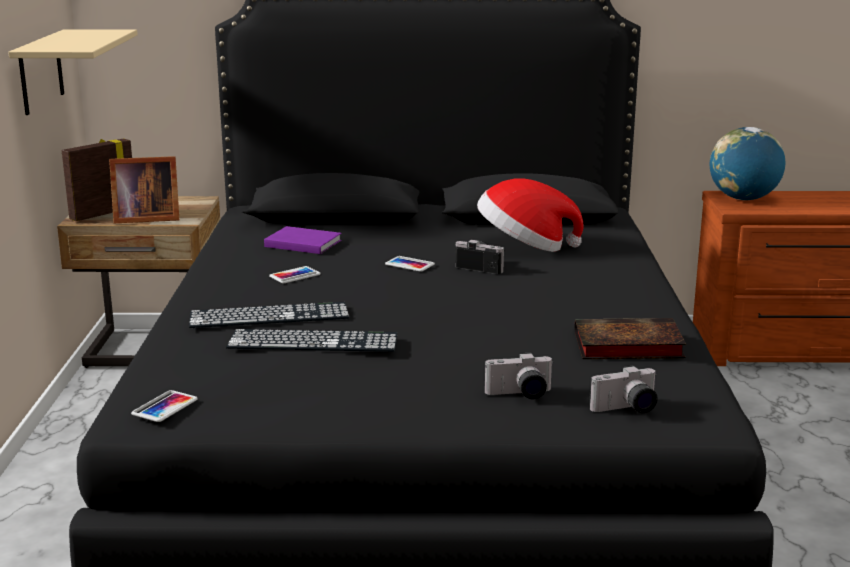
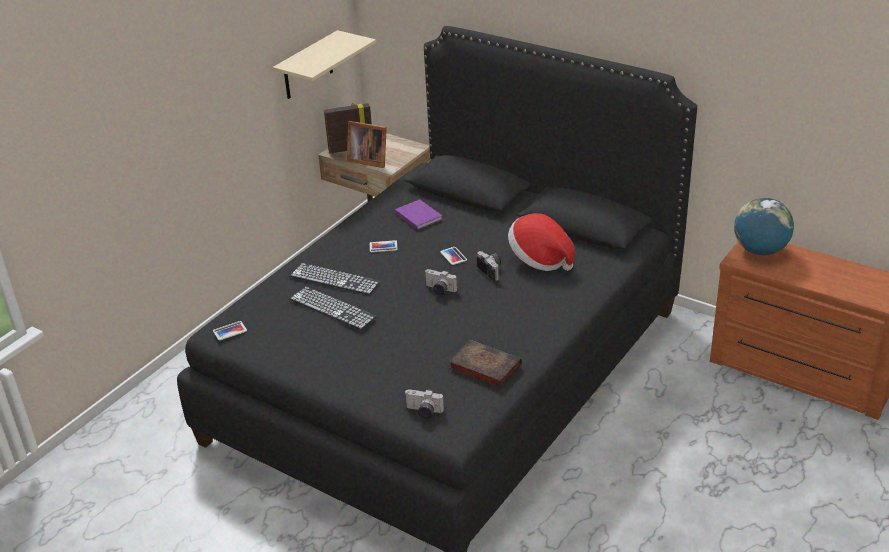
camera: 35 degrees right, 15 degrees up
(520, 394) = (386, 382): camera -> camera (439, 290)

